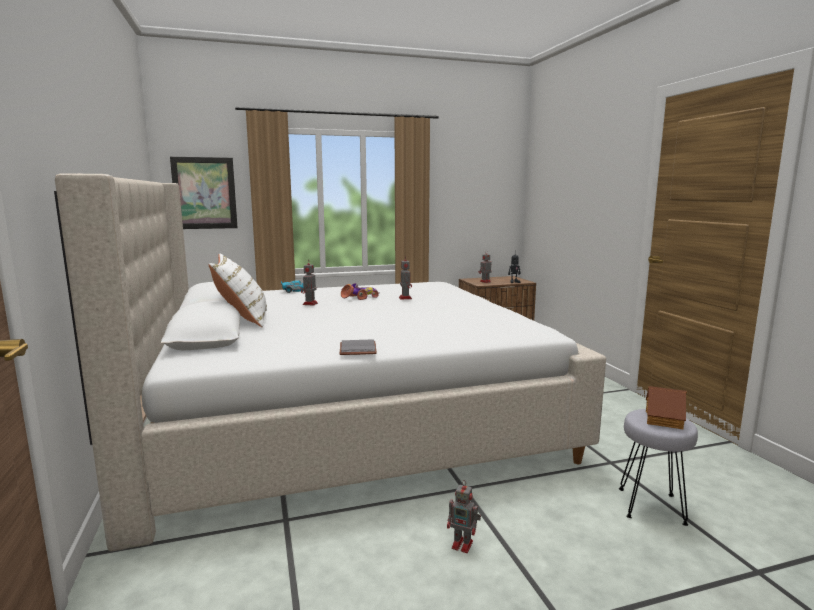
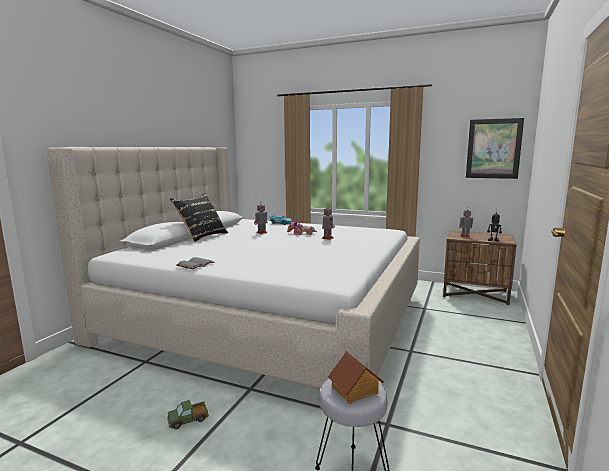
camera: 40 degrees right, 0 degrees up
(204, 193) = (262, 153): picture -> picture (493, 149)
(243, 320) = (202, 236): white pillow -> black pillow
(463, 545) = (188, 420): toy robot -> toy truck

